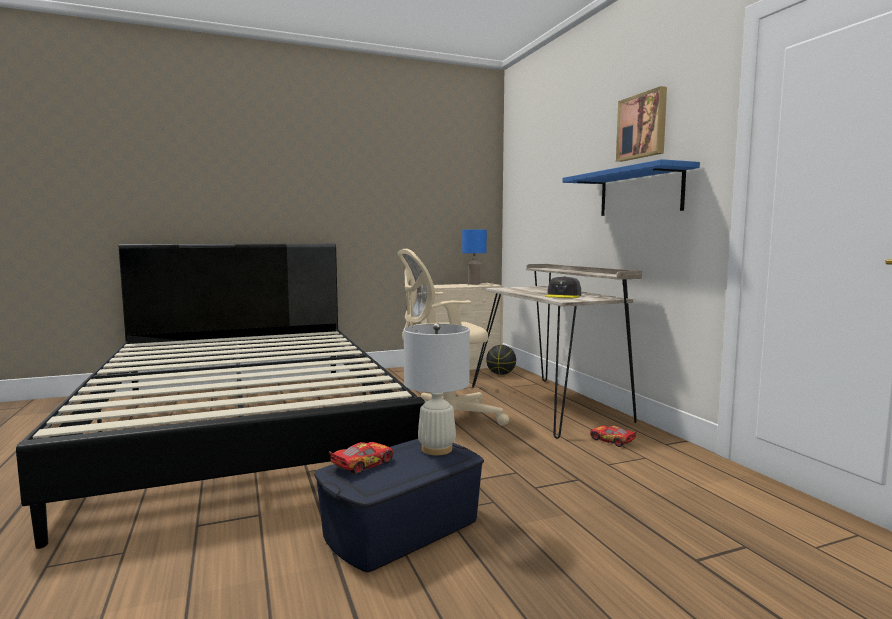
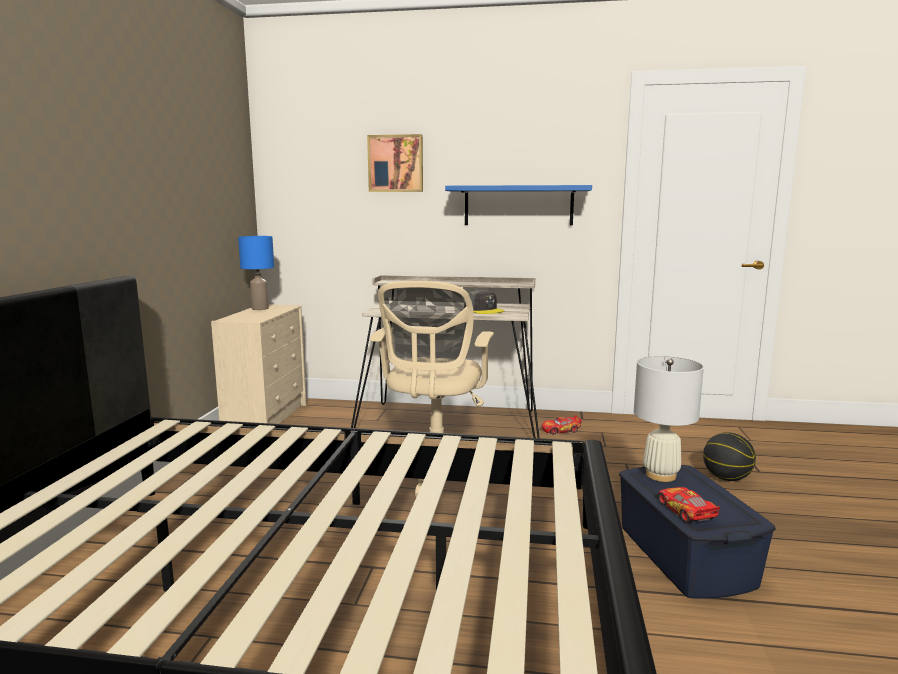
camera: 60 degrees left, 5 degrees up
(501, 374) = (328, 412): basketball -> basketball (726, 478)
(643, 126) = (520, 144): picture -> picture (396, 163)

